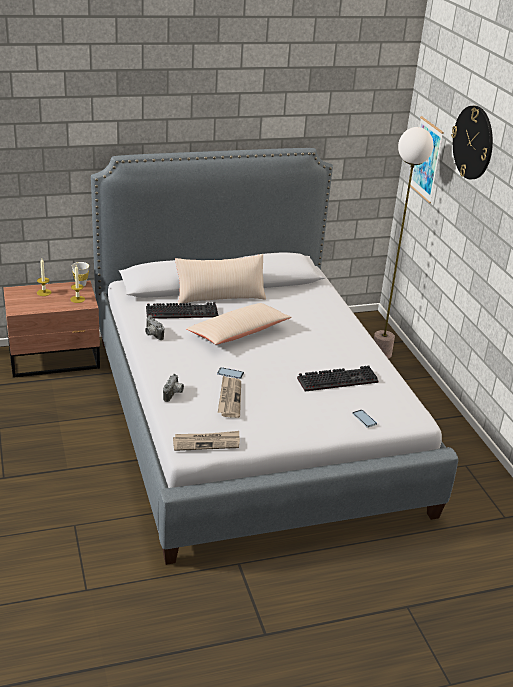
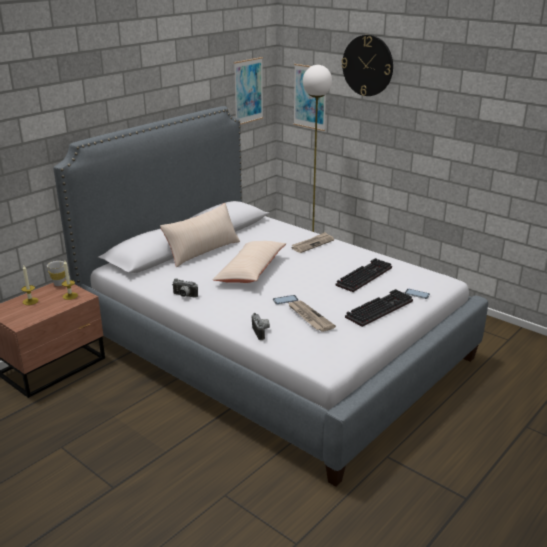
camera: 30 degrees left, 5 degrees down
(183, 312) = (187, 271): keyboard -> keyboard (379, 308)
(206, 442) = (334, 356): newspaper -> newspaper (312, 244)
(360, 135) = (248, 91): none -> picture

